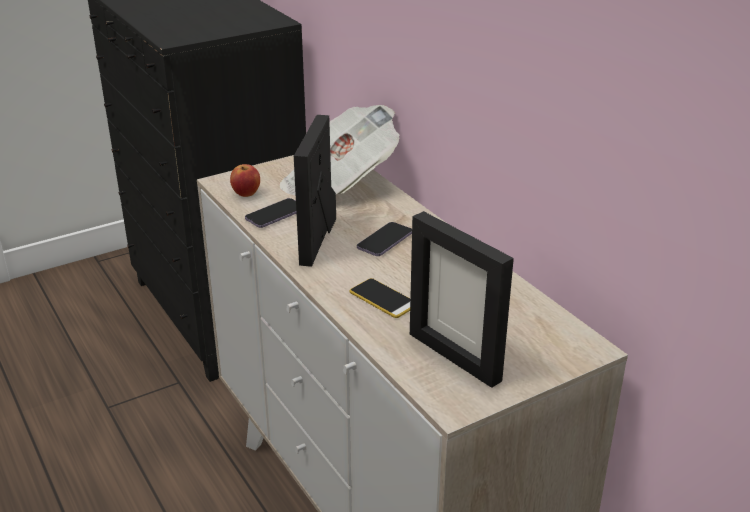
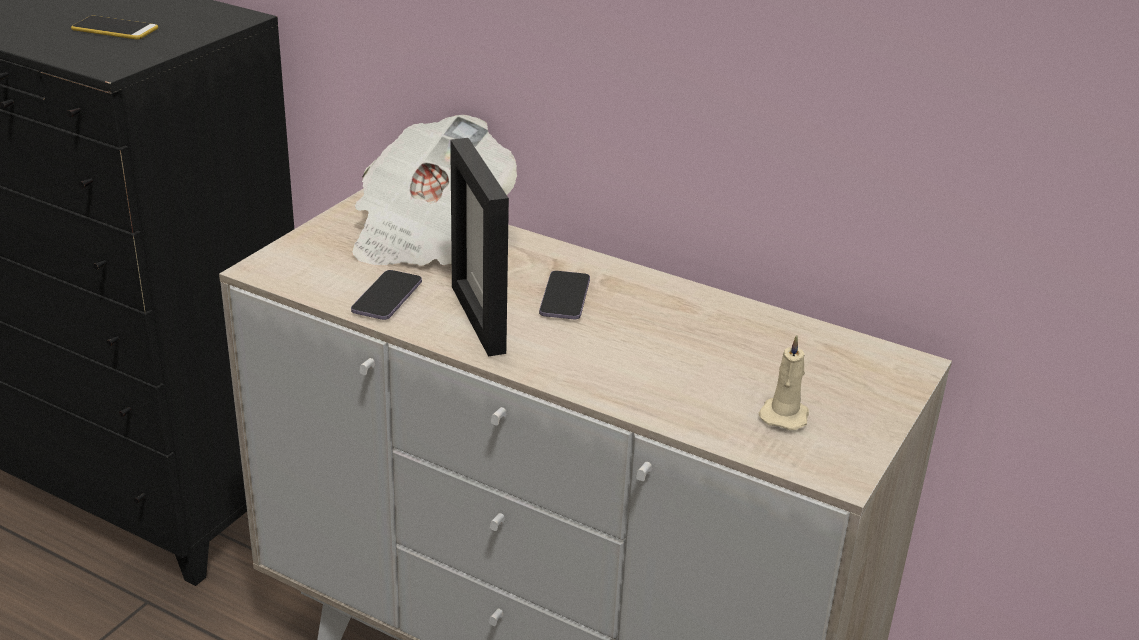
camera: 30 degrees left, 0 degrees up
(246, 193) = (316, 277): apple -> none
(383, 299) = (635, 370): phone -> phone (115, 29)
(456, 355) = (784, 415): picture frame -> beige candle

